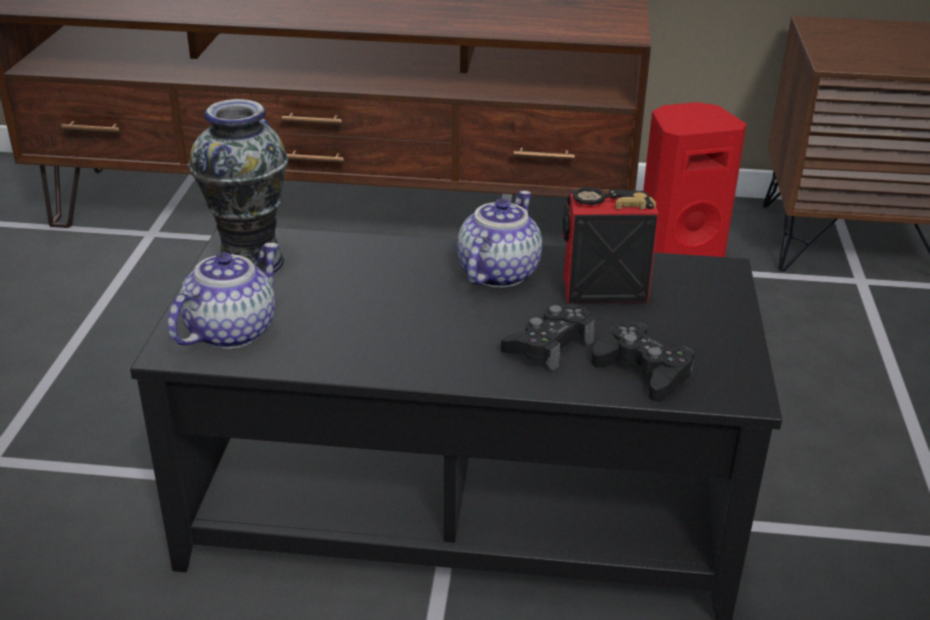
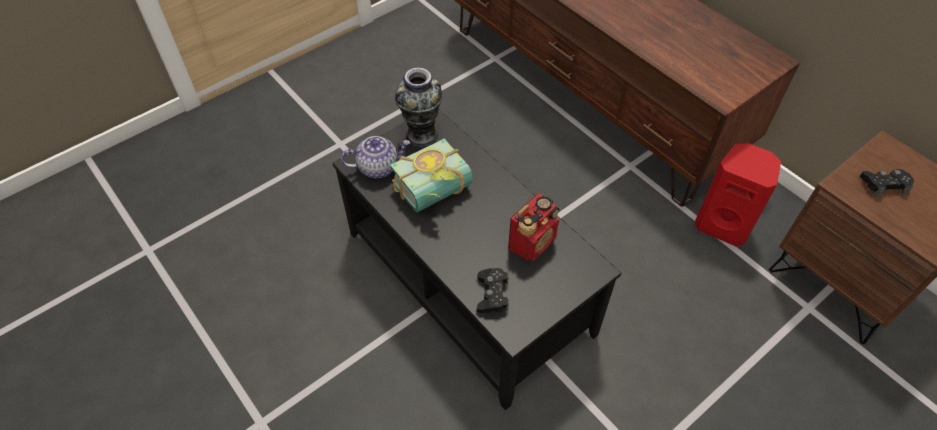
camera: 45 degrees right, 20 degrees up
(378, 311) = (436, 193): none -> book
(497, 273) = (503, 204): teapot -> none
(548, 345) = (474, 255): black game controller -> black game controller (884, 185)
(602, 289) = (532, 243): radio -> radio turned 90 degrees clockwise

